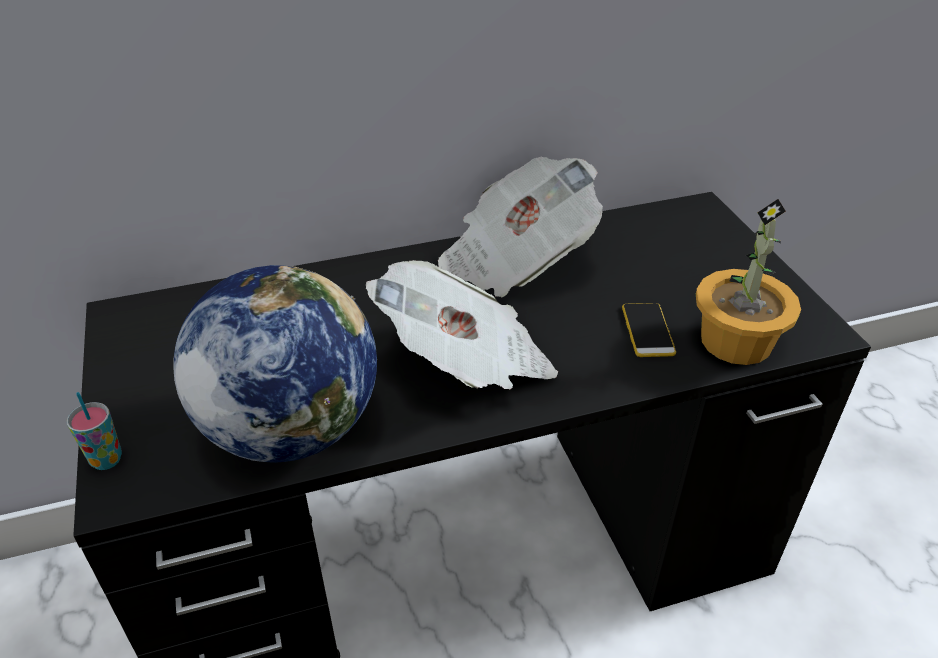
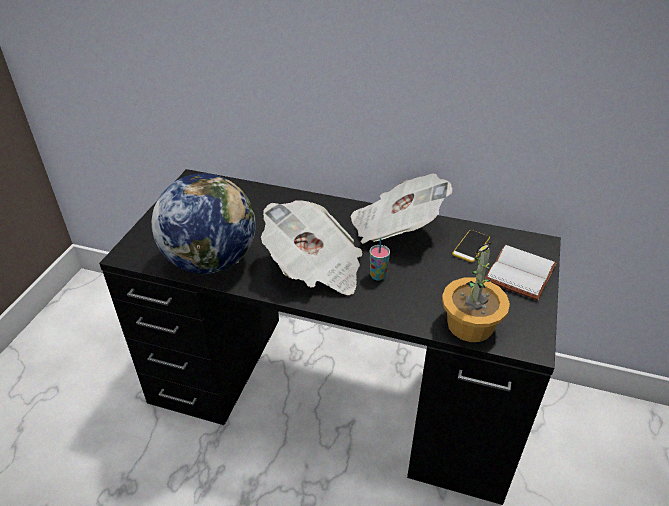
camera: 35 degrees right, 0 degrees up
(106, 460) = (134, 239): cup -> cup (378, 276)
(647, 330) = (425, 296): phone -> phone (471, 246)
(722, 252) = (521, 274): none -> white book

